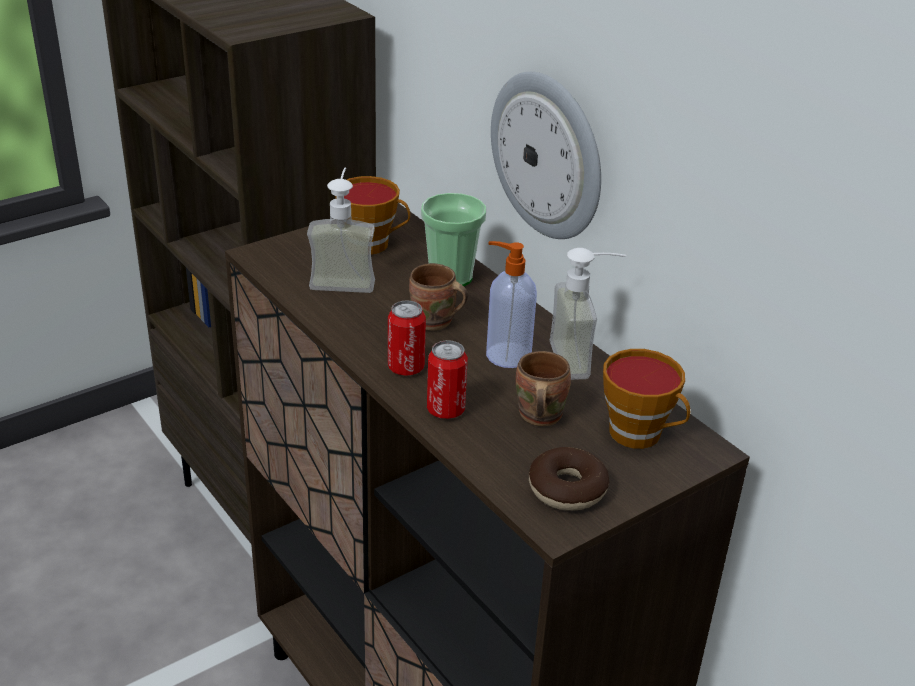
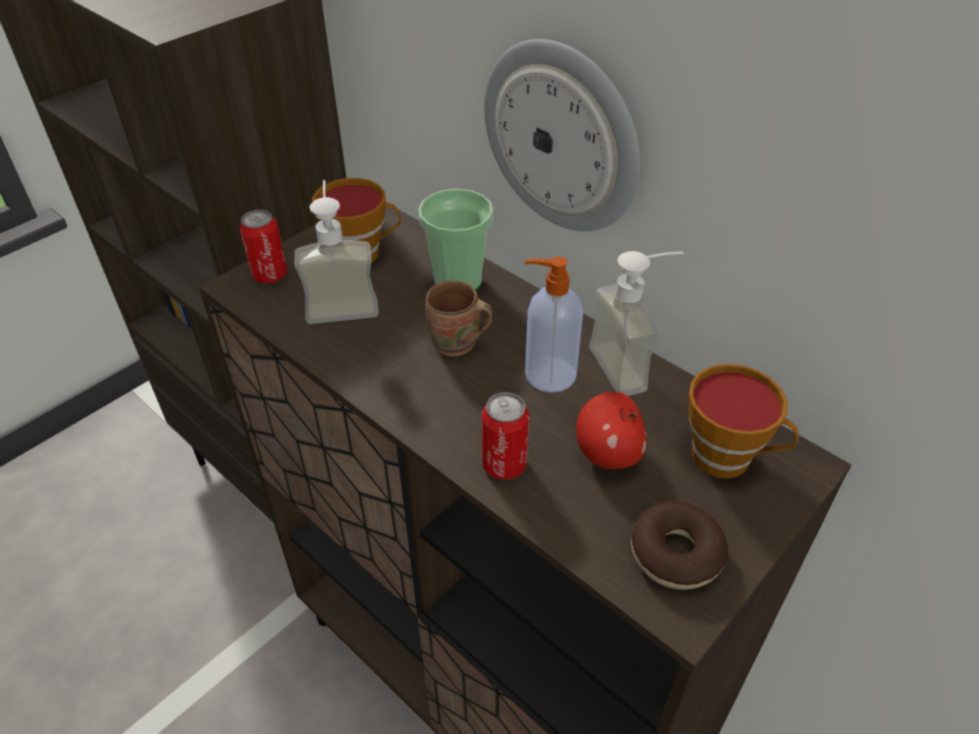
camera: 10 degrees left, 10 degrees up
(406, 368) = (443, 413): can -> can (270, 275)
(537, 416) = (608, 454): brown mug -> apple

